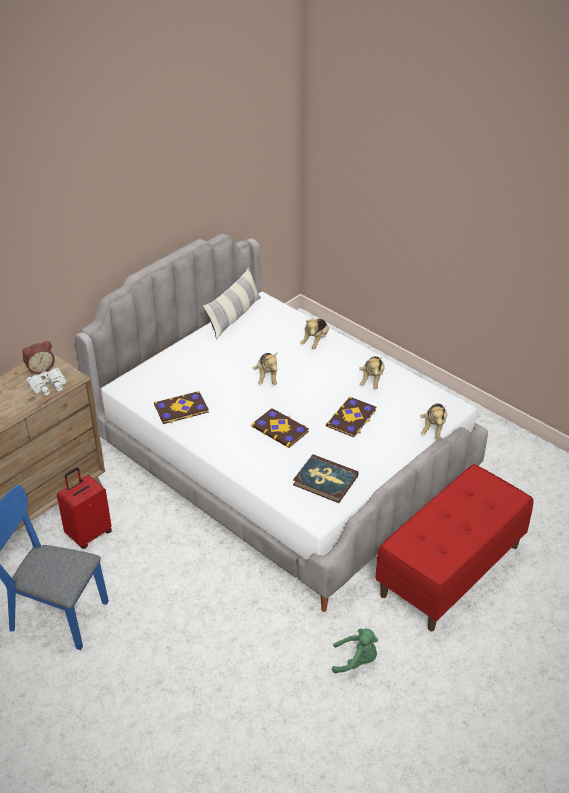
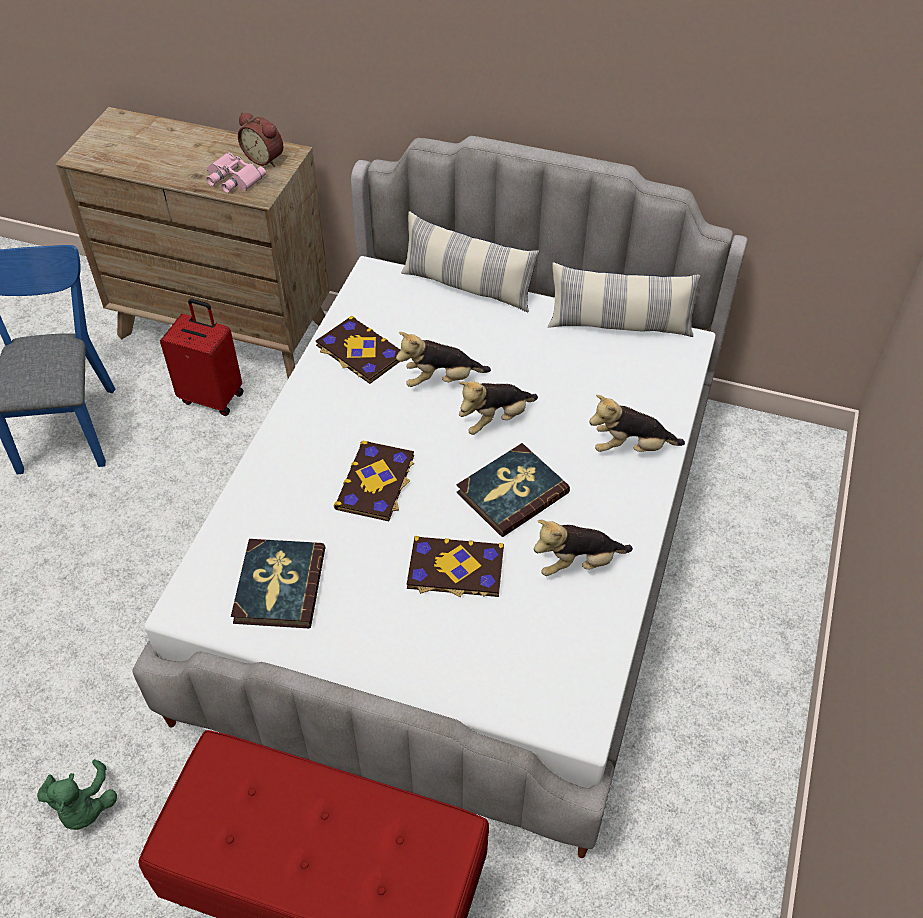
camera: 65 degrees right, 10 degrees up
(48, 385) = (232, 178): white binoculars -> pink binoculars
(163, 356) = (467, 286): none -> pillow
(317, 386) = (512, 492): none -> book
(433, 428) = (498, 705): plush toy -> plush toy (441, 380)

